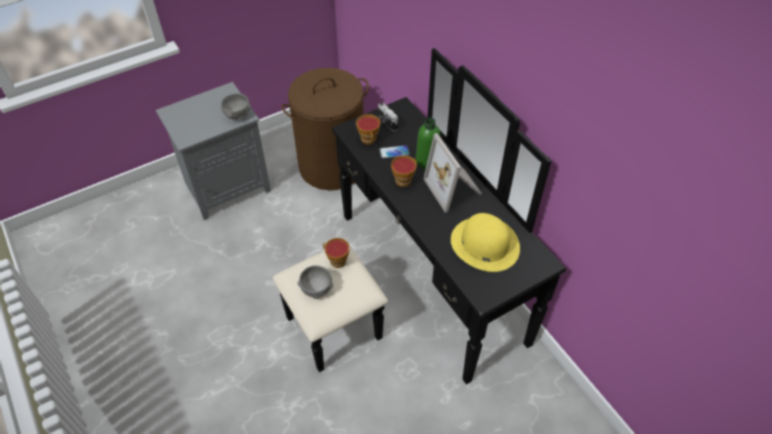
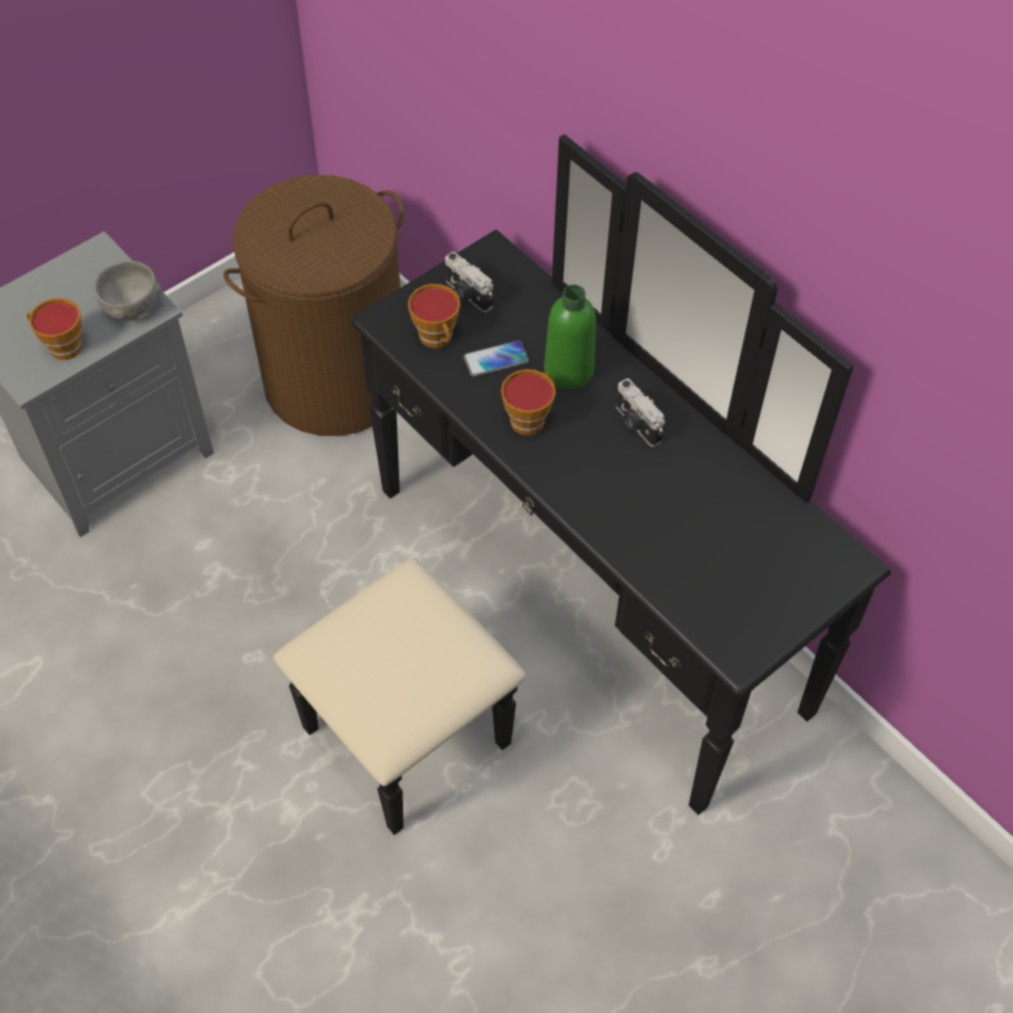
camera: 10 degrees left, 5 degrees up
(316, 289) = (375, 671): grey bowl -> none
(336, 260) = (404, 604): cup -> cup (61, 347)
(454, 188) = (636, 424): picture frame -> camera
(484, 244) = (720, 539): yellow hat -> none

